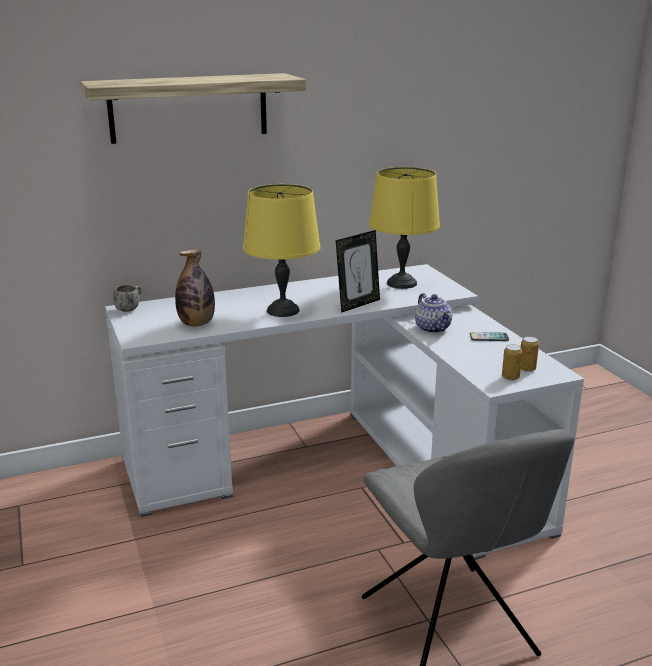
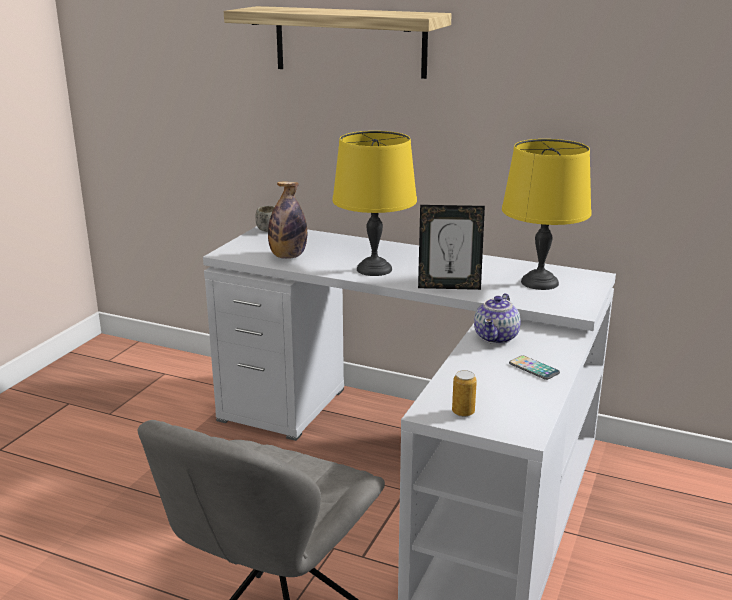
camera: 45 degrees right, 0 degrees up
(527, 369) = (500, 413): can -> none

